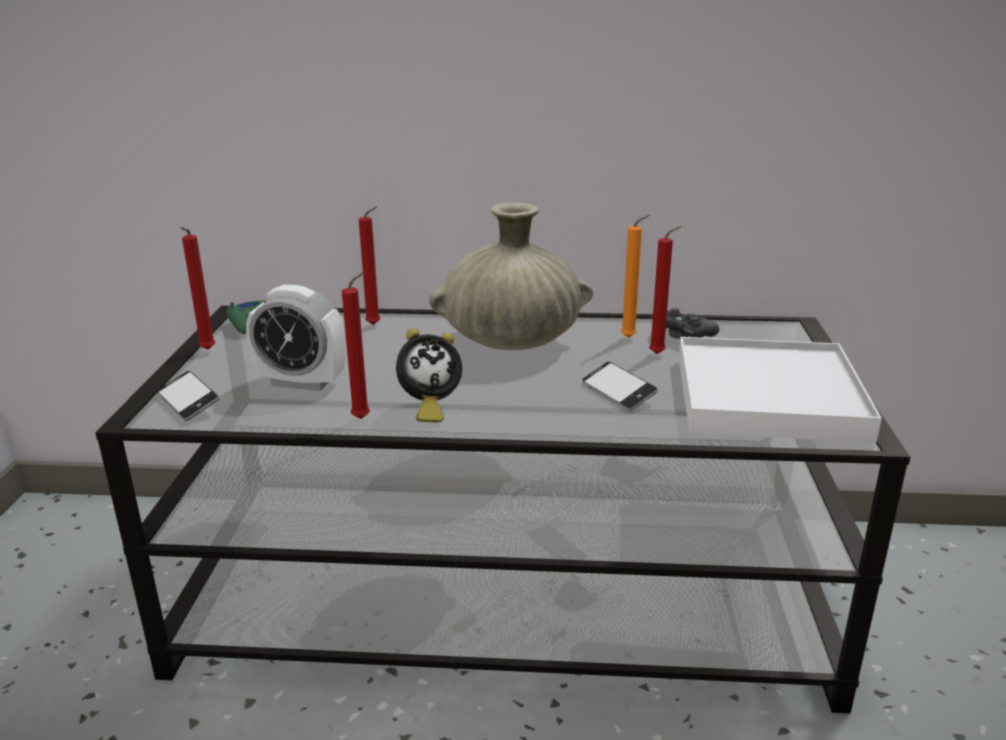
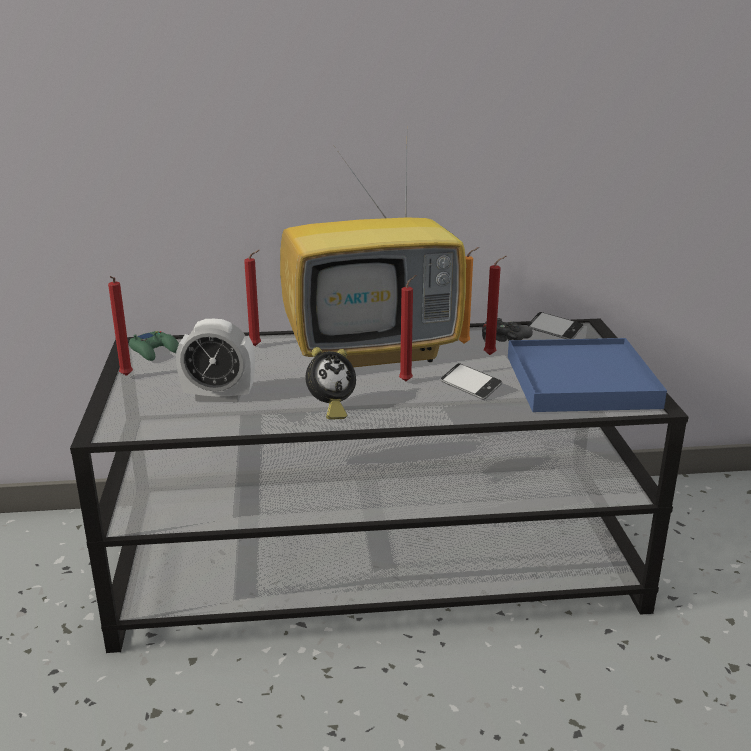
camera: 10 degrees left, 0 degrees up
(188, 402) = (134, 418): phone -> phone (554, 330)
(364, 418) = (283, 420): red candle -> red candle (407, 380)
(511, 341) = (373, 352): beige vase -> television
(768, 397) = (581, 381): white tray -> blue tray

